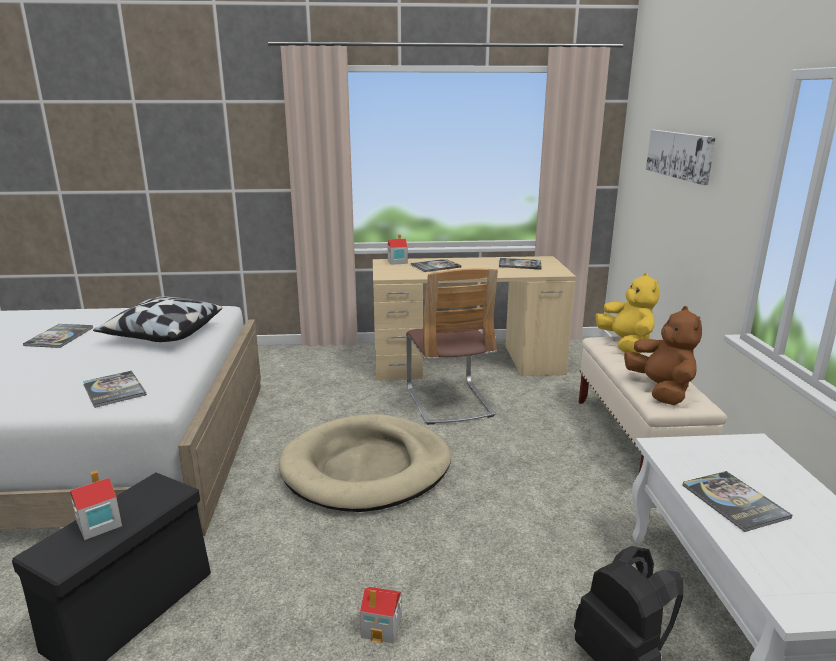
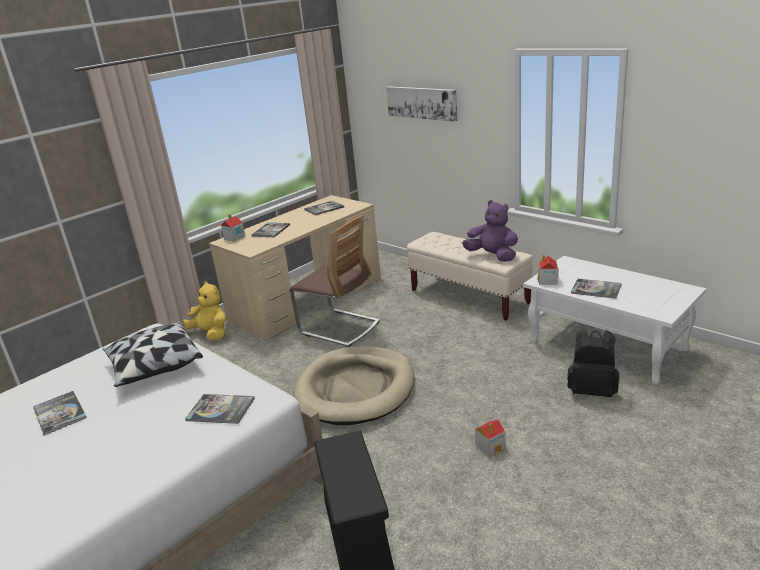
camera: 40 degrees left, 5 degrees up
(98, 524) = (345, 478): toy house -> toy house (547, 281)
(626, 345) = (437, 239): yellow plush toy -> yellow plush toy (210, 333)
(661, 391) = (492, 256): brown plush toy -> purple plush toy

